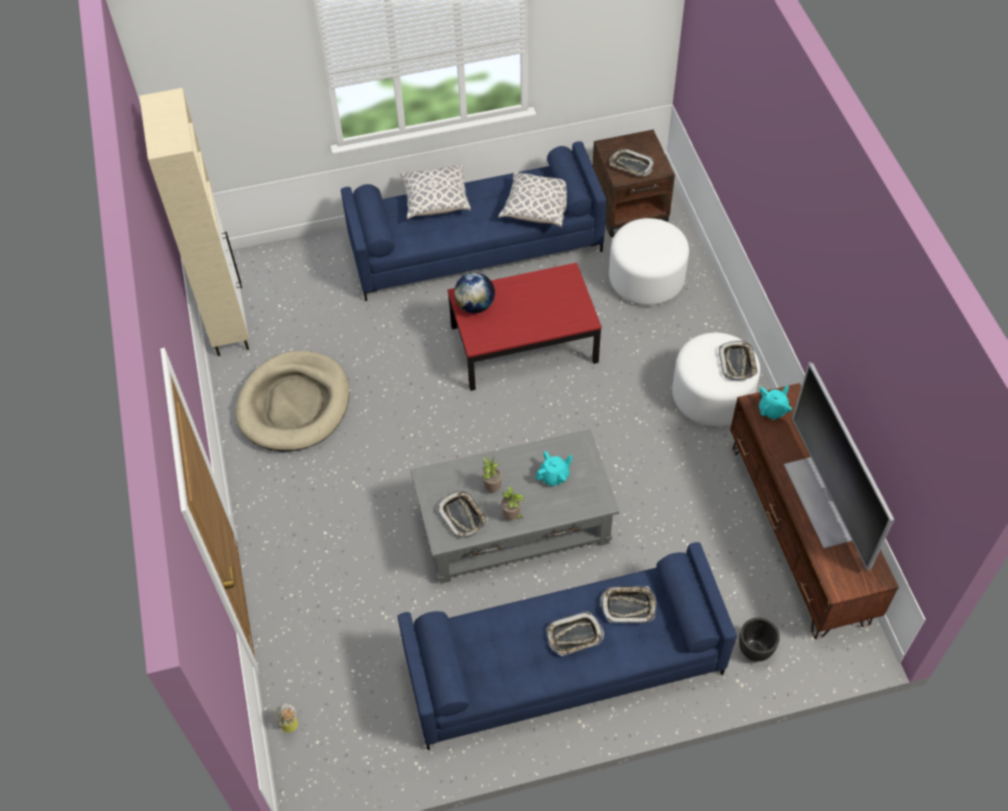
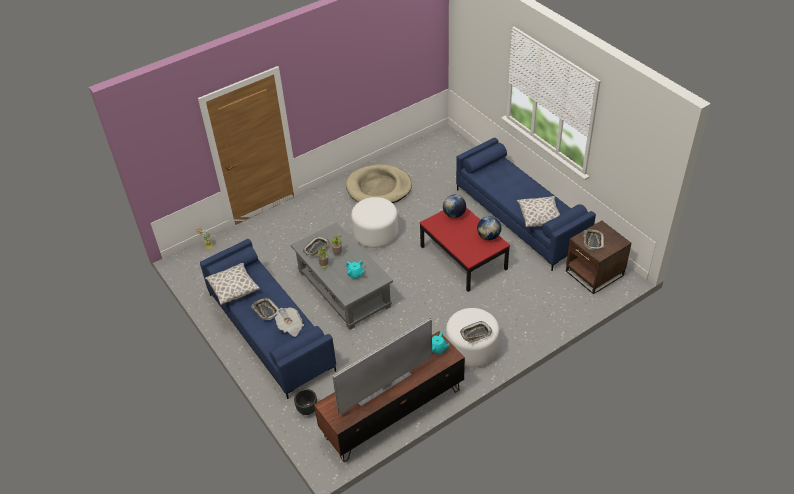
camera: 70 degrees right, 10 degrees down
(228, 323) = (415, 150): beige cabinet -> none
(435, 201) = (518, 178): pillow -> pillow (233, 289)
(546, 280) = (488, 236): none -> globe
(628, 606) = (290, 326): tray -> newspaper
(646, 279) = (543, 296): white ottoman -> white ottoman (375, 233)

